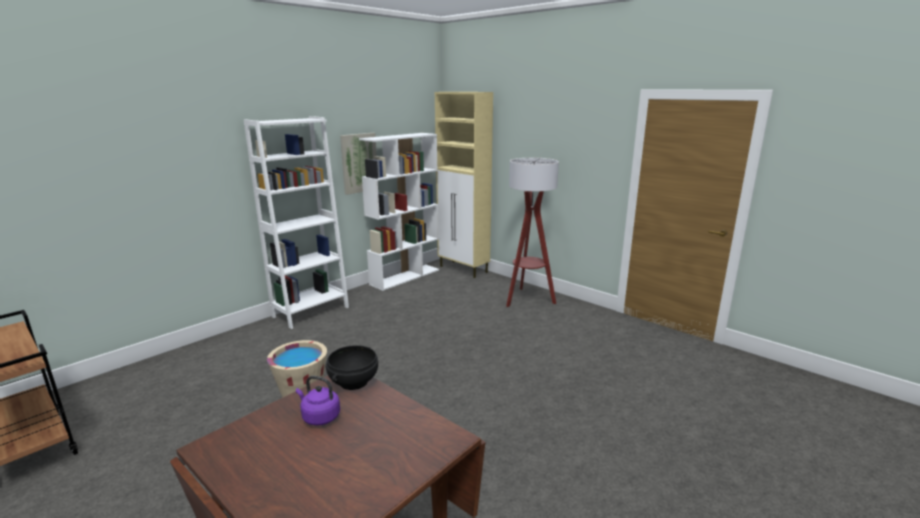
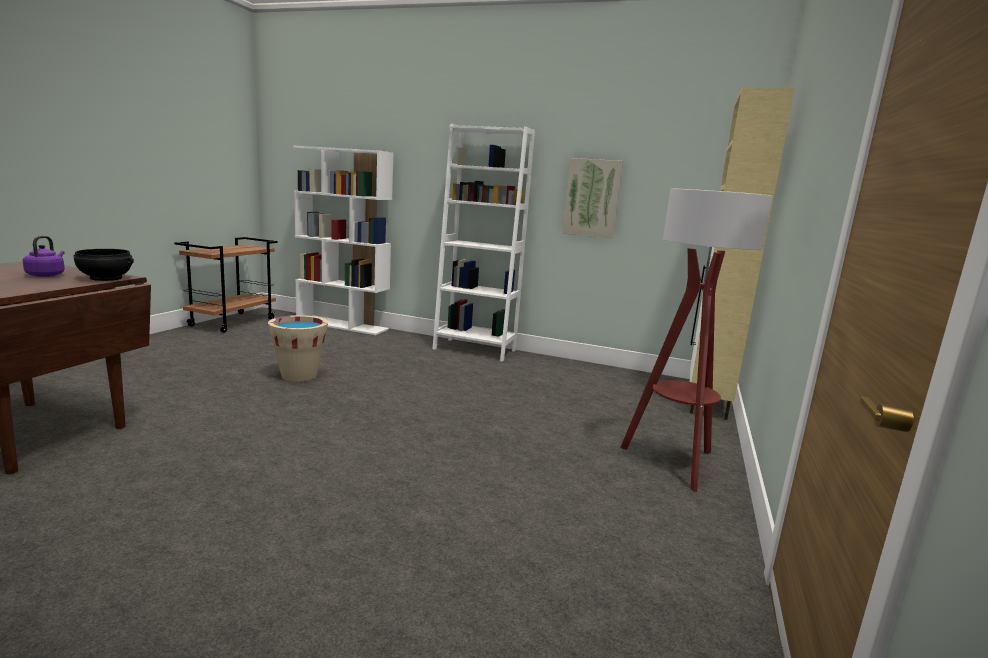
camera: 65 degrees right, 5 degrees down
(405, 277) = (621, 373): white bookcase -> white bookcase (343, 325)

